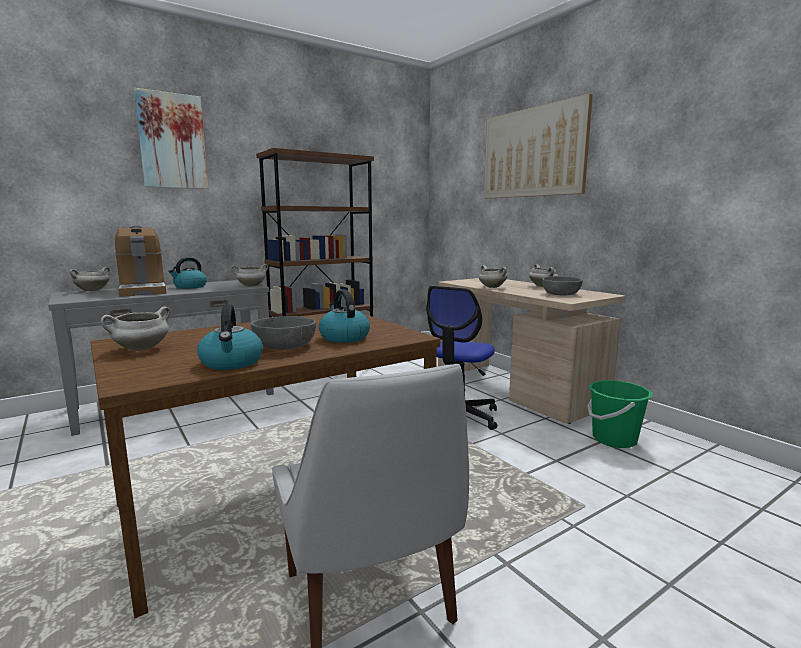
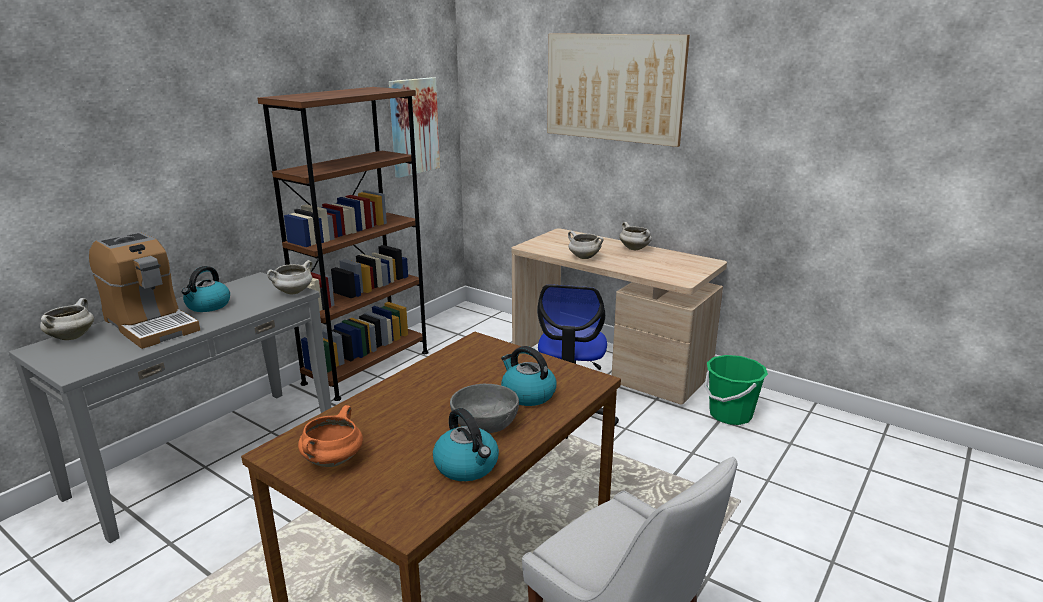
camera: 20 degrees left, 10 degrees up
(141, 349) = (333, 461): white cooking pot -> orange cooking pot
(172, 141) = (143, 97): picture -> picture (413, 126)
(561, 294) = (666, 266): grey bowl -> none

